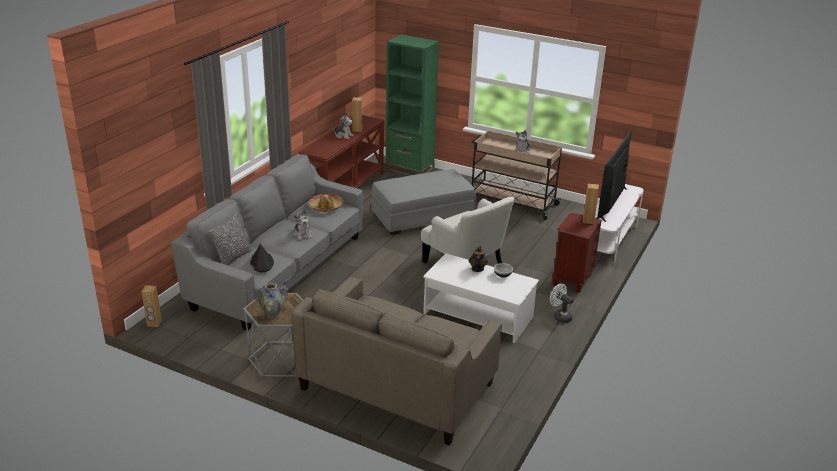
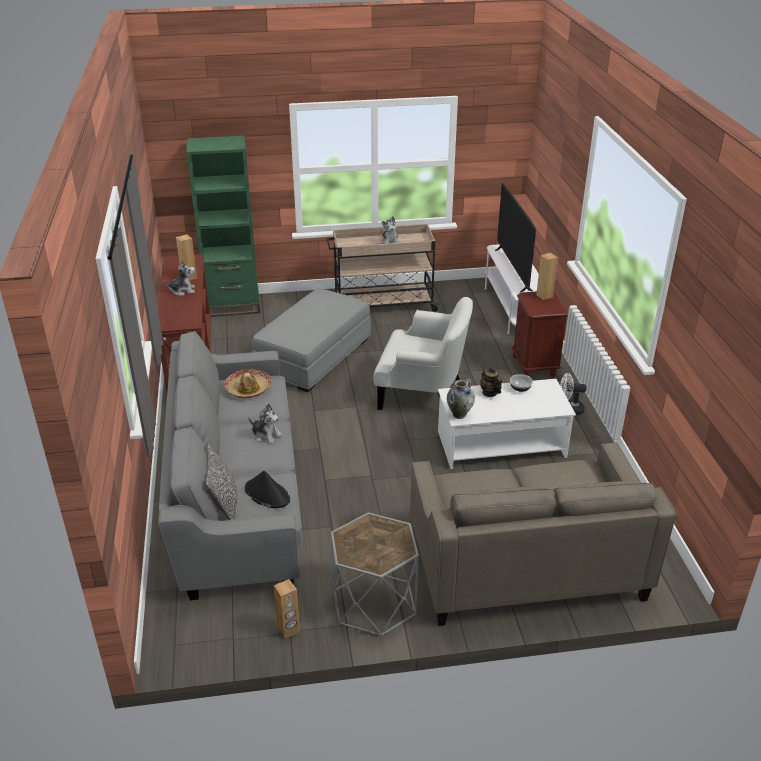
camera: 35 degrees left, 5 degrees up
(154, 323) = (165, 644): brown speaker -> brown speaker (289, 630)
(272, 315) = (380, 554): vase -> vase (459, 414)

